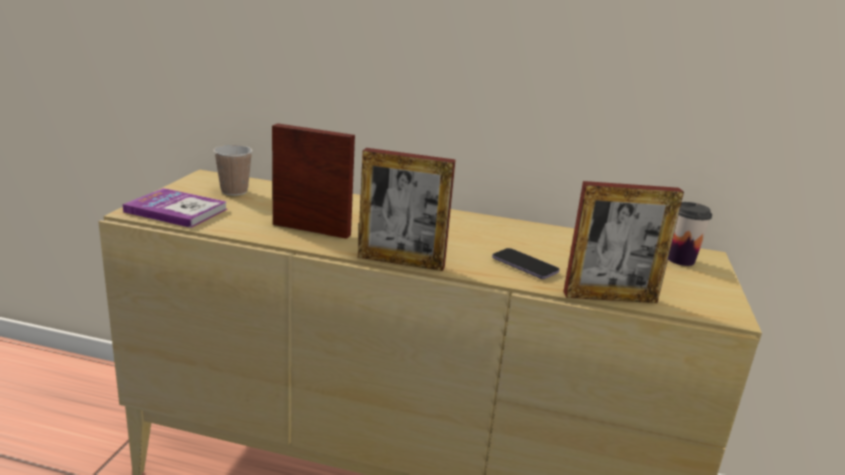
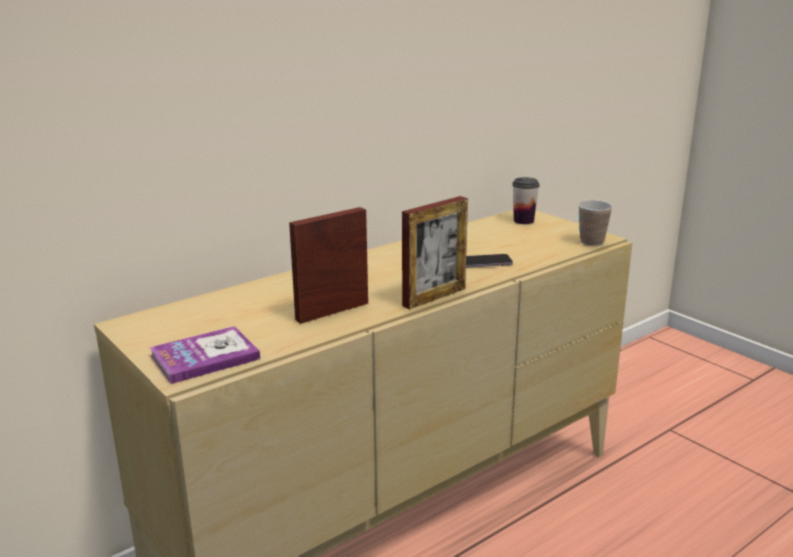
camera: 50 degrees left, 0 degrees up
(234, 191) = (191, 321): cup -> cup (592, 242)
(610, 297) = (553, 256): picture frame -> none

